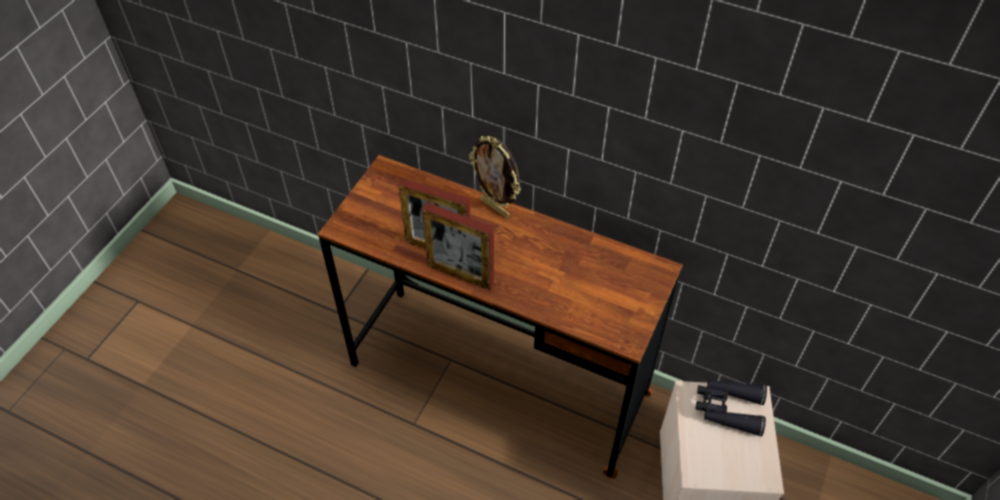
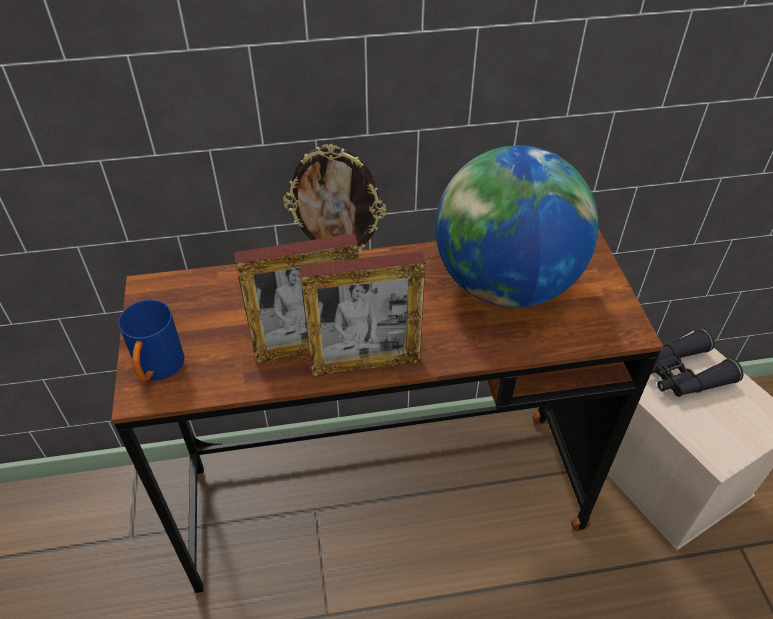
camera: 35 degrees left, 5 degrees down
(356, 219) = (158, 370): none -> blue mug
(582, 272) = (505, 284): none -> globe

